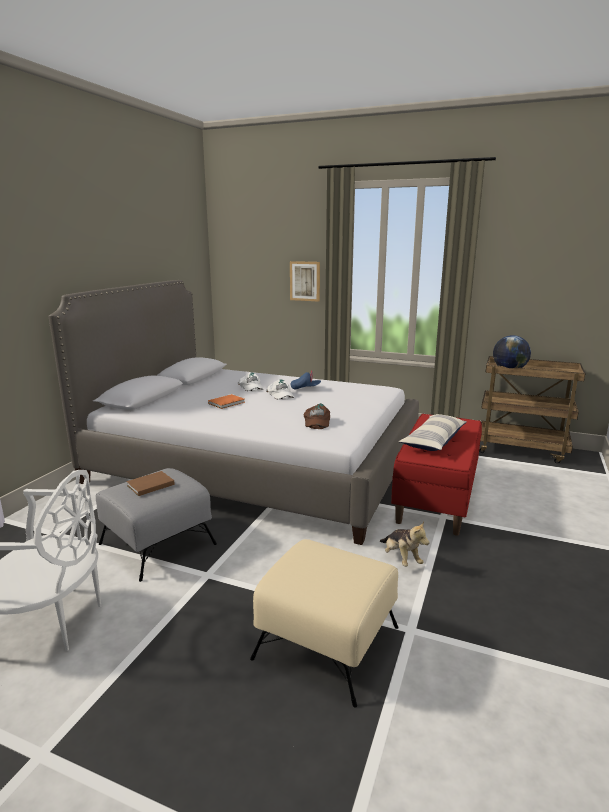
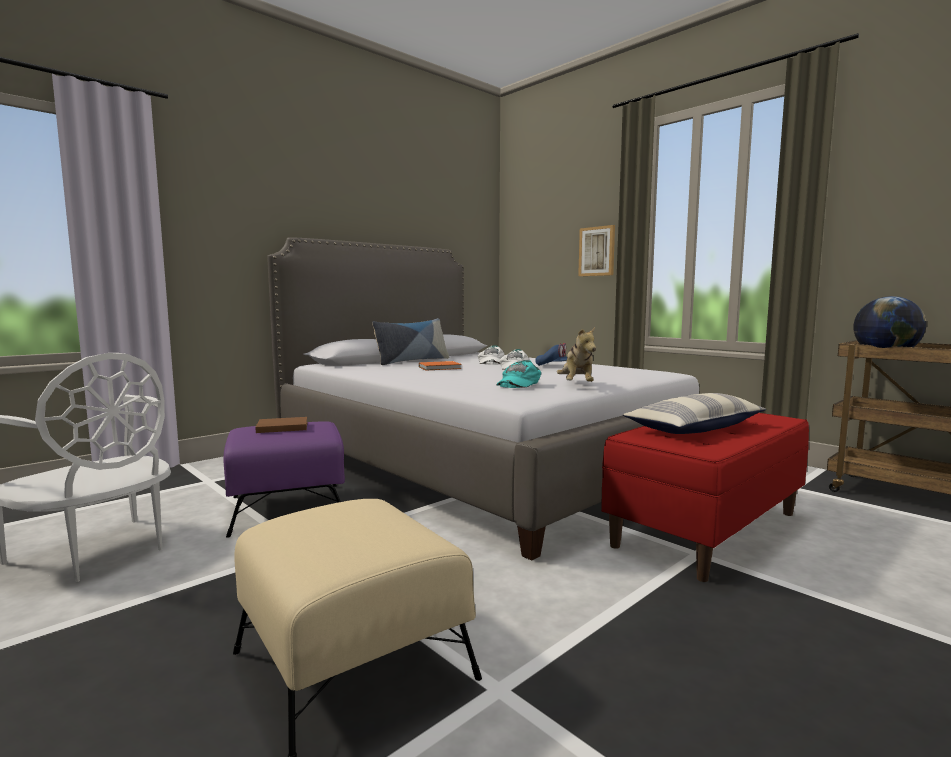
camera: 25 degrees right, 10 degrees down
(158, 544) = (289, 508): grey ottoman -> purple ottoman
(185, 392) = (412, 361): none -> pillow
(316, 421) = (518, 383): brown cap -> turquoise cap
(401, 558) = (577, 590): plush toy -> plush toy (576, 385)

